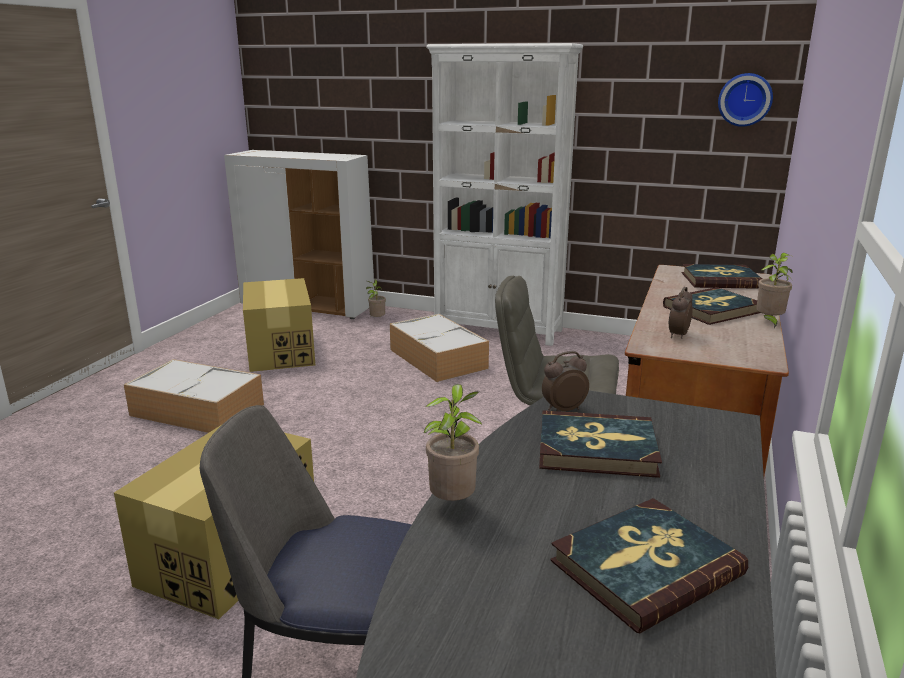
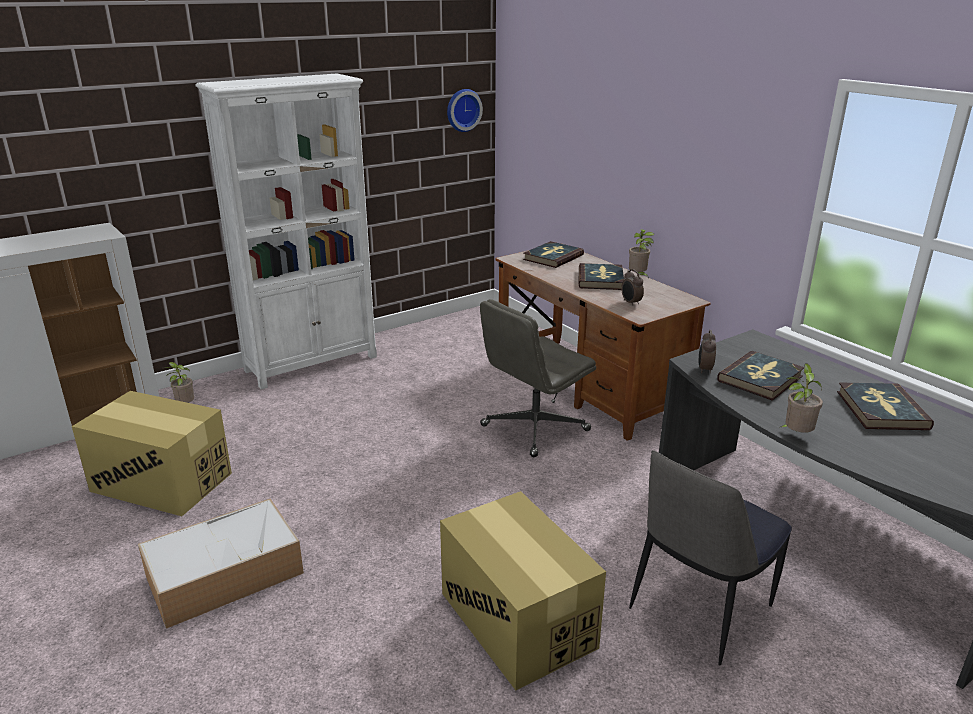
camera: 55 degrees left, 5 degrees up
(439, 359) = (323, 410): storage box -> none

